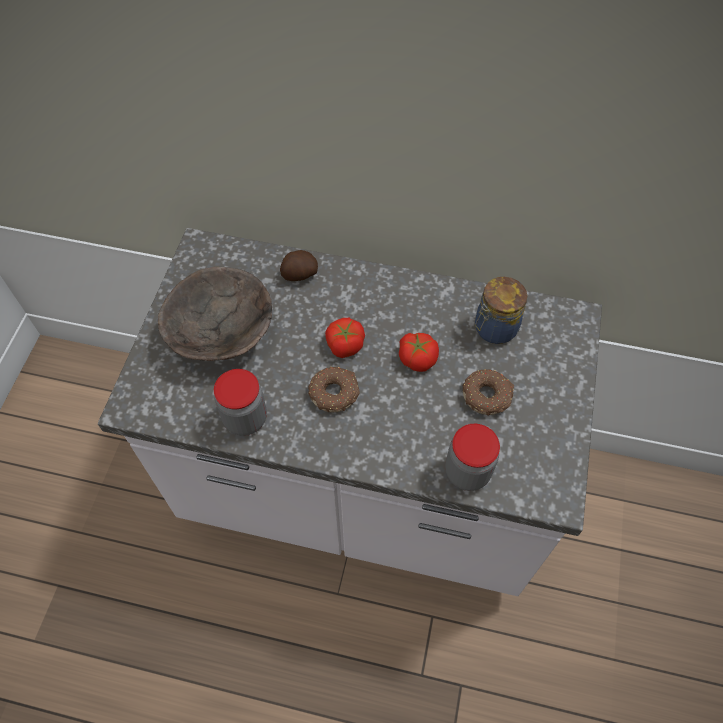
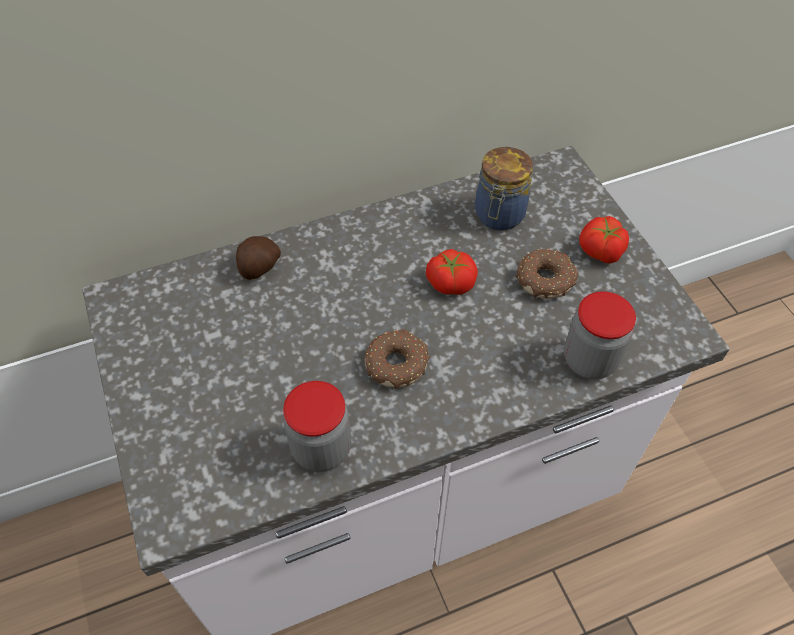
camera: 35 degrees left, 5 degrees down
(222, 335) = (220, 376): brown bowl -> none
(344, 344) = (366, 310): tomato -> tomato (600, 250)

